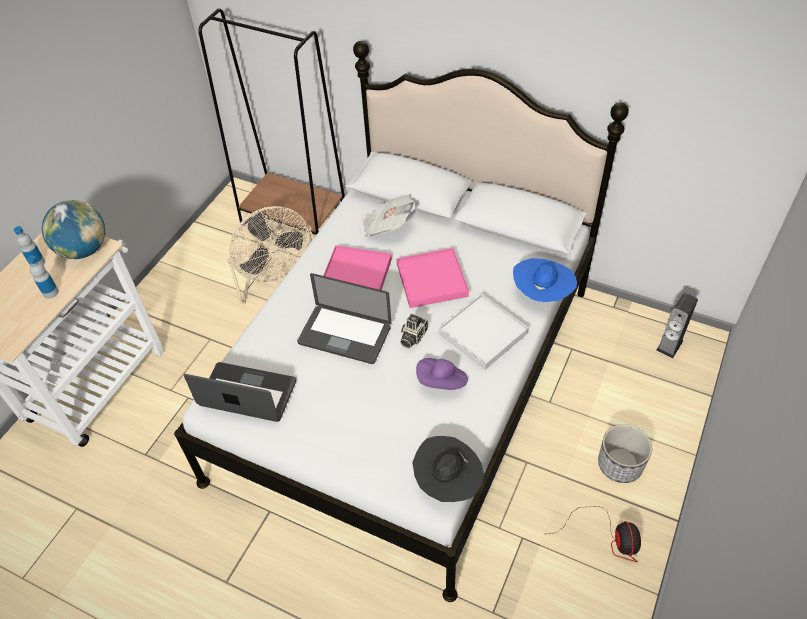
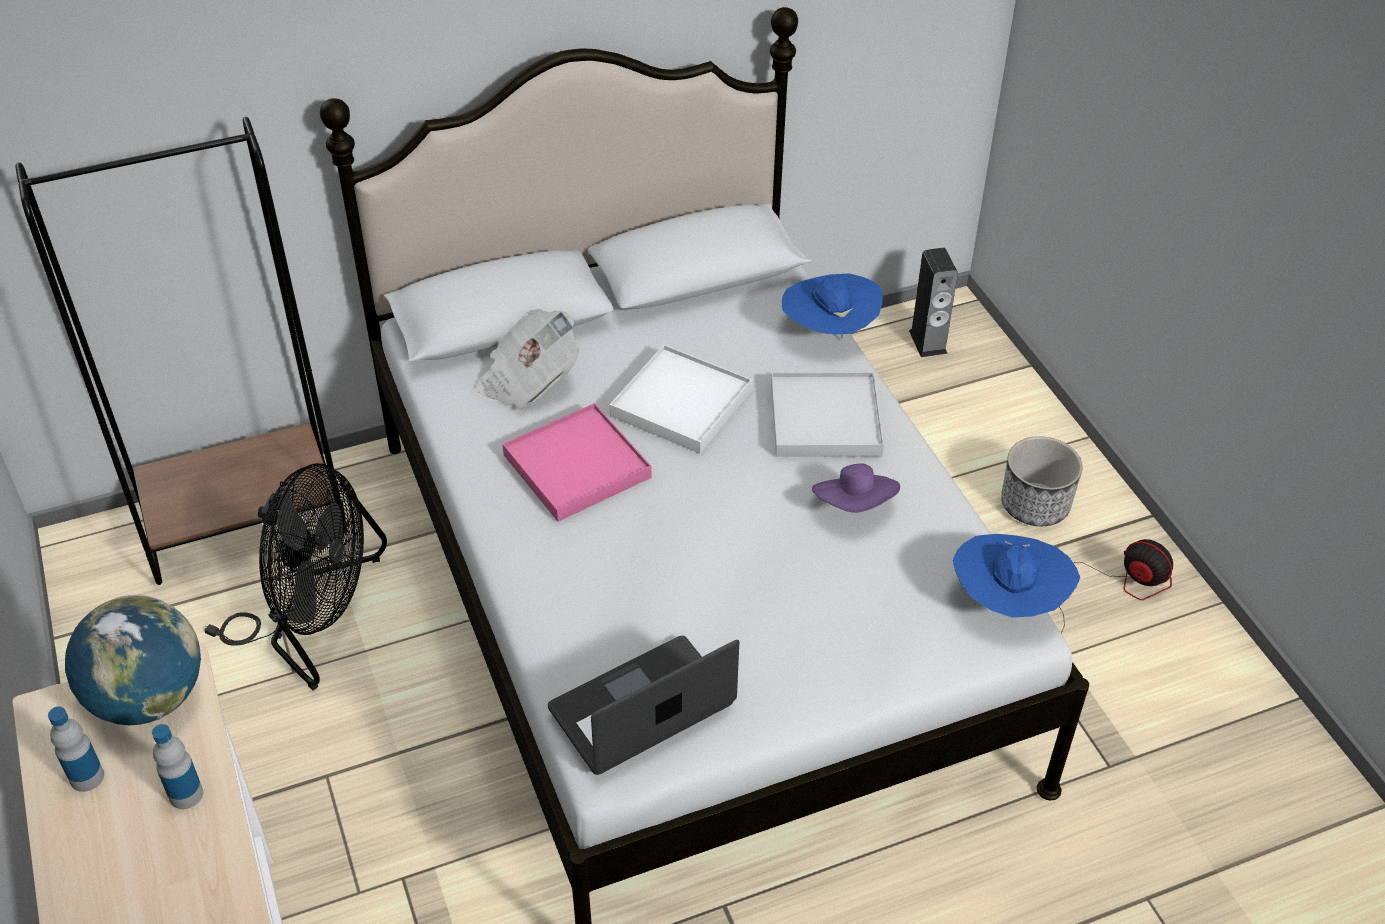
camera: 50 degrees left, 5 degrees down
(272, 276) = (311, 619): beige fan -> black fan
(344, 335) = (666, 543): laptop -> none
(412, 337) = (751, 482): camera -> none
(432, 280) = (681, 403): pink tray -> white tray
(447, 482) = (1007, 602): black hat -> blue hat

